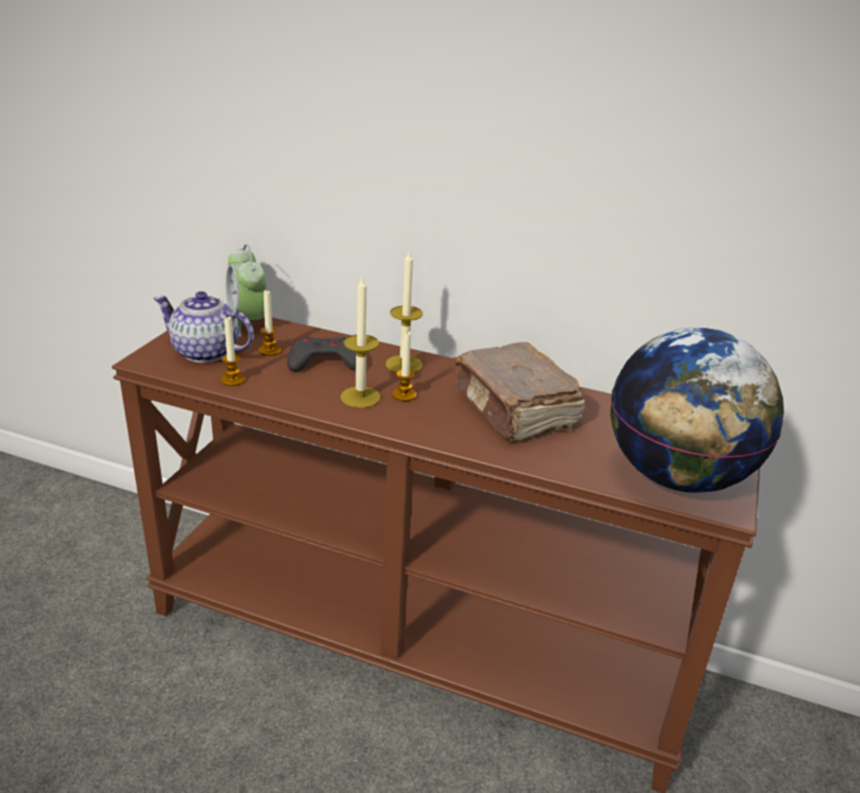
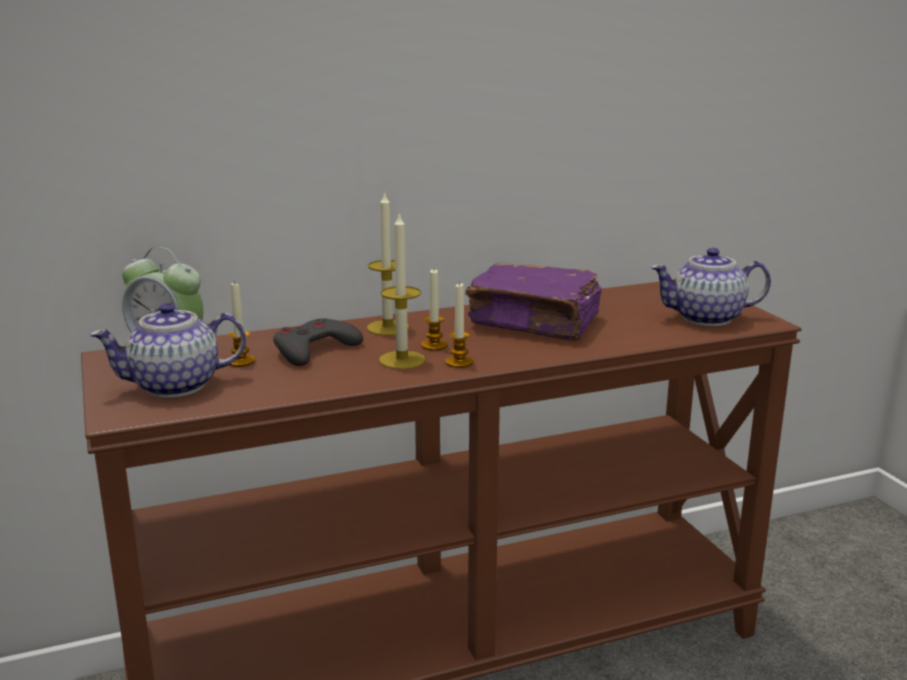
camera: 40 degrees left, 10 degrees down
(232, 380) = (255, 393): candle -> candle (459, 362)
(515, 410) = (535, 323): brown book -> purple book
(676, 477) = (707, 318): globe -> teapot

